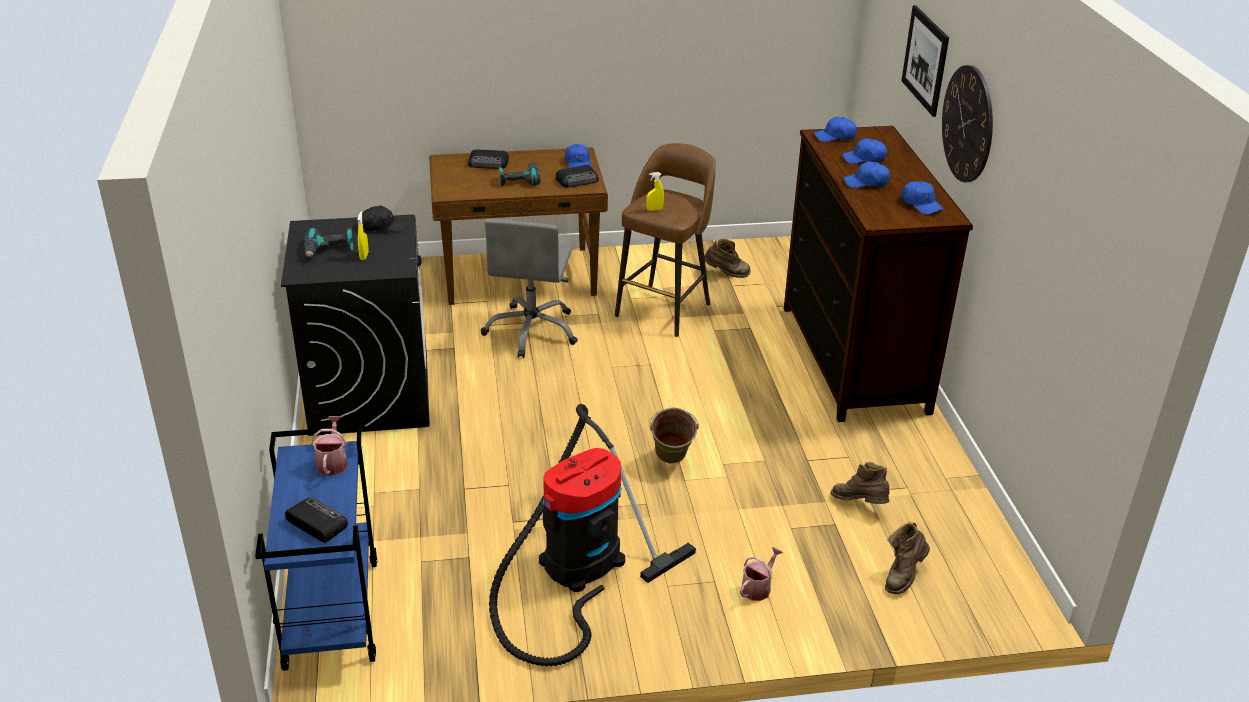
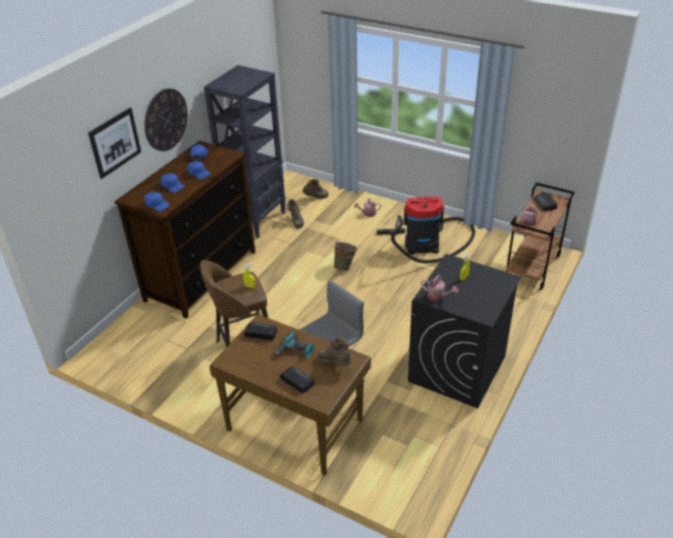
camera: 140 degrees left, 5 degrees up
(329, 250) = (481, 290): power drill -> none
(330, 613) = (532, 268): blue cart -> brown cart
(383, 226) = (438, 297): black cap -> watering can
(578, 163) = (240, 350): blue cap -> none
(726, 274) = (176, 359): brown boot -> brown boot (335, 364)
(926, 475) = (256, 220): none -> black bookcase

